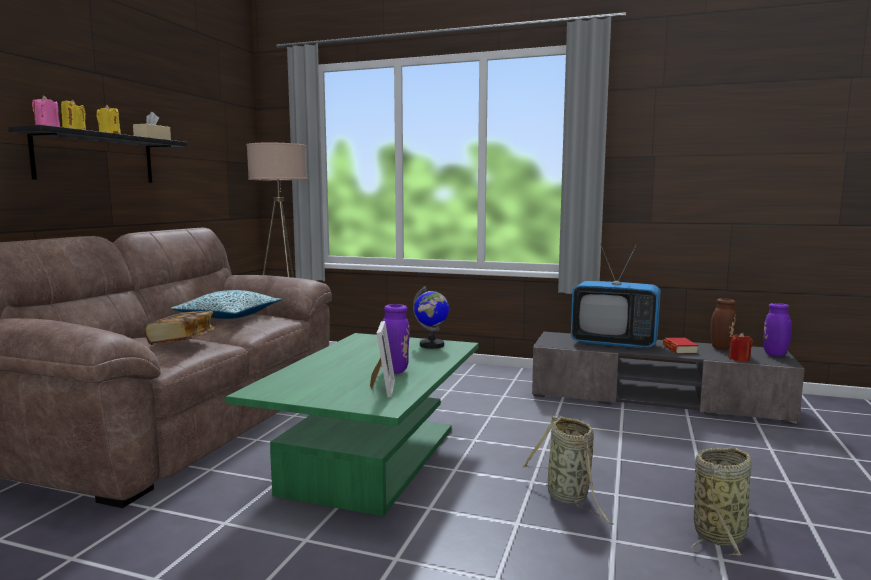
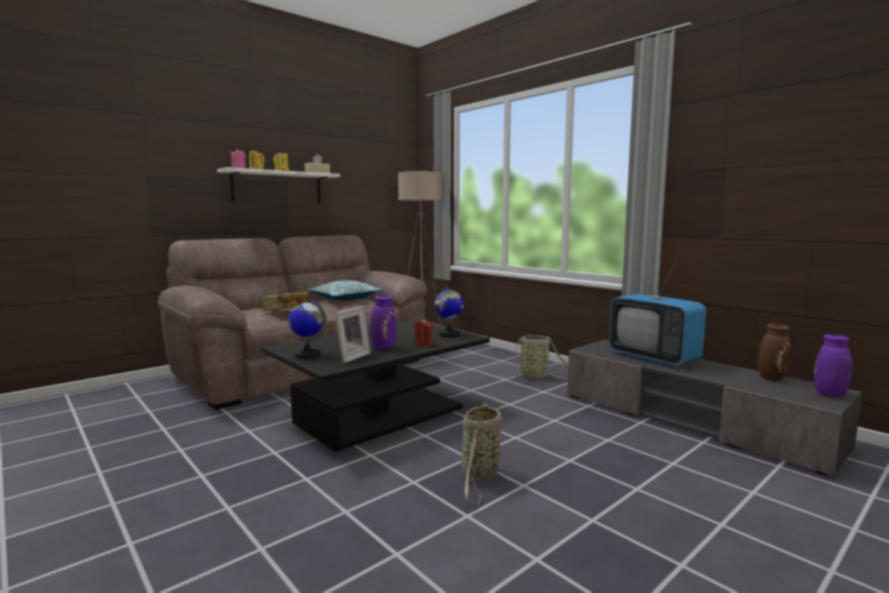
camera: 30 degrees right, 0 degrees up
(96, 158) = (277, 187): black shelf -> white shelf
(321, 396) = (307, 355): none -> globe
(373, 458) = (380, 415): green coffee table -> black coffee table
(679, 349) = (716, 373): book -> none
(720, 533) = (569, 542): basket -> basket (536, 376)
(739, 359) = (770, 391): red candle -> red candle (423, 344)

